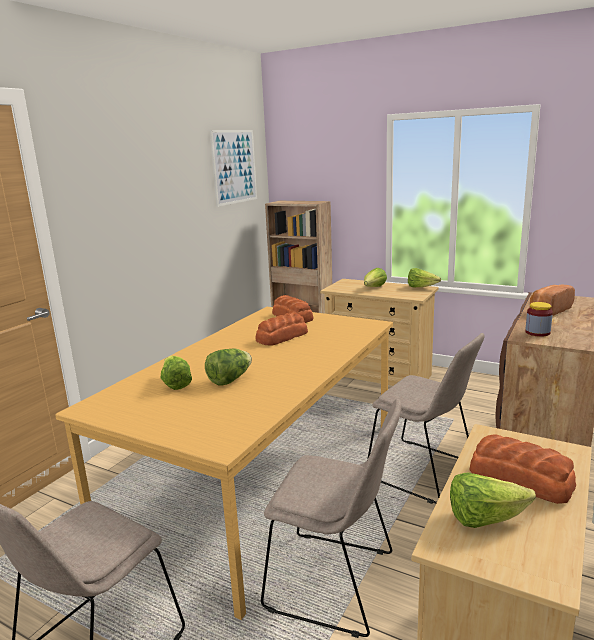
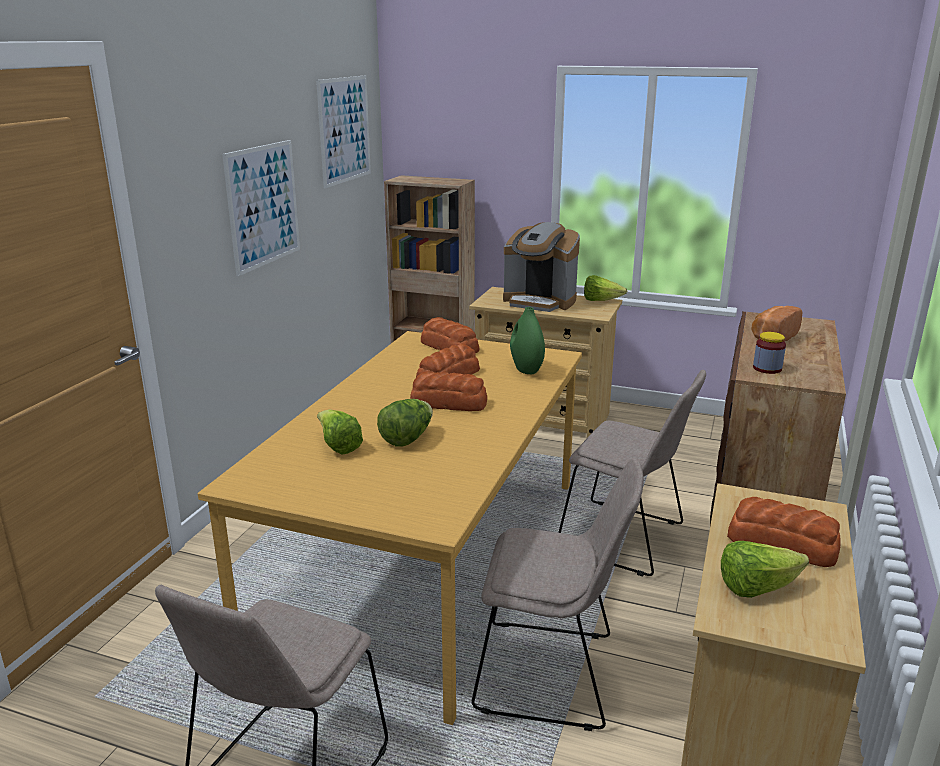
camera: 10 degrees left, 5 degrees up
(163, 215) = (263, 205): none -> picture
(274, 355) = (449, 403): none -> bread
(344, 333) = (526, 369): none -> green vase
(374, 288) = (540, 301): lettuce -> coffee machine

